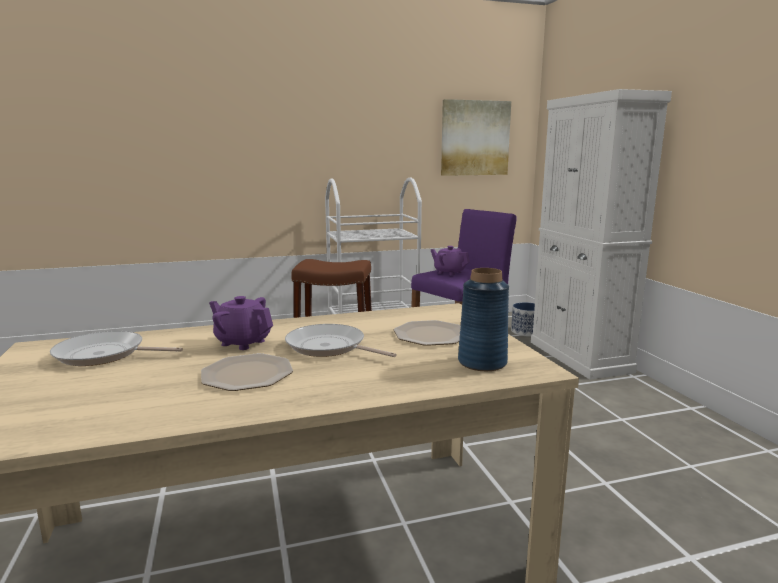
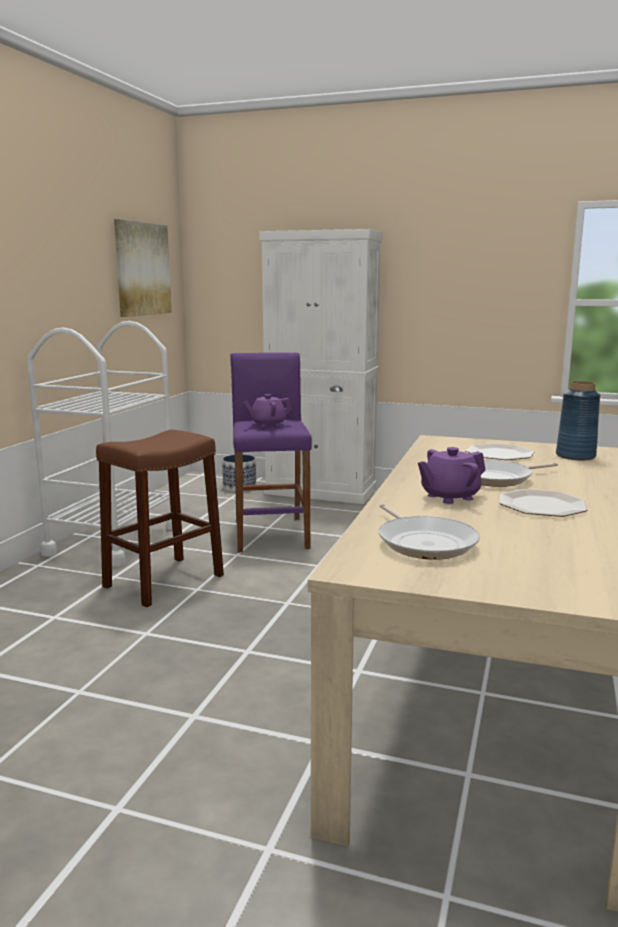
camera: 55 degrees left, 0 degrees up
(104, 354) = (424, 542): frying pan -> frying pan turned 60 degrees counterclockwise

